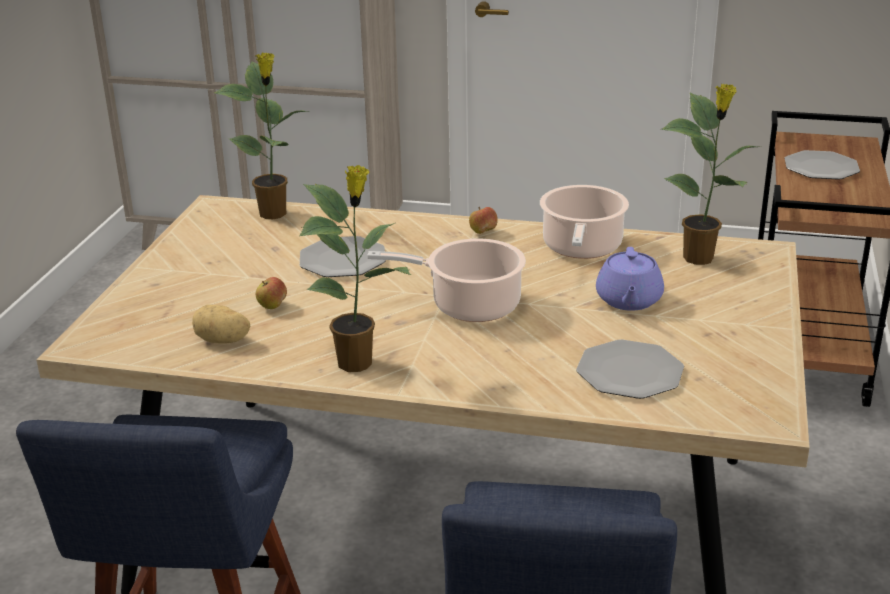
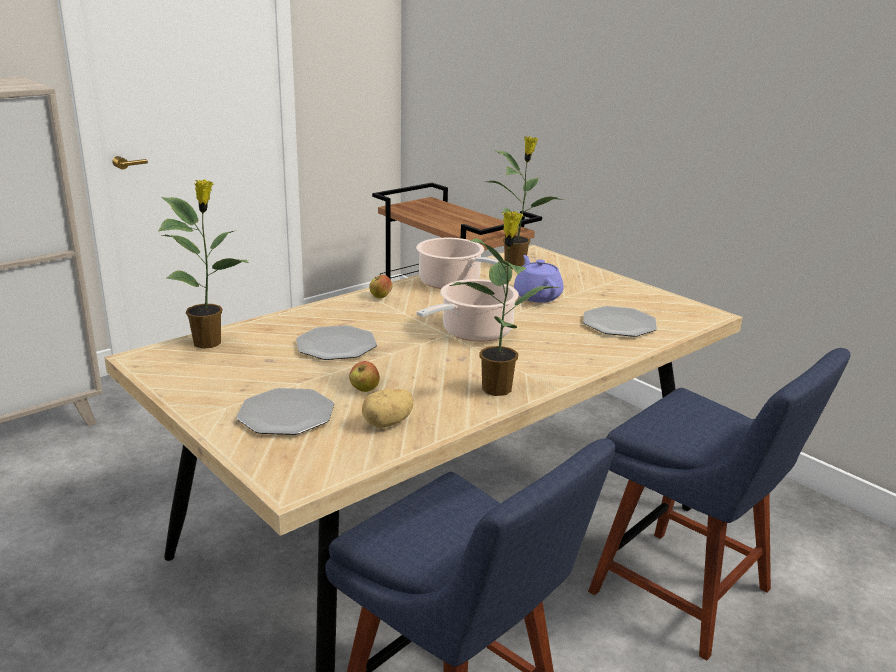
camera: 55 degrees left, 5 degrees down
(628, 300) = (537, 296): purple teapot -> purple teapot turned 150 degrees counterclockwise
(821, 167) = (440, 216): plate -> plate (286, 414)

